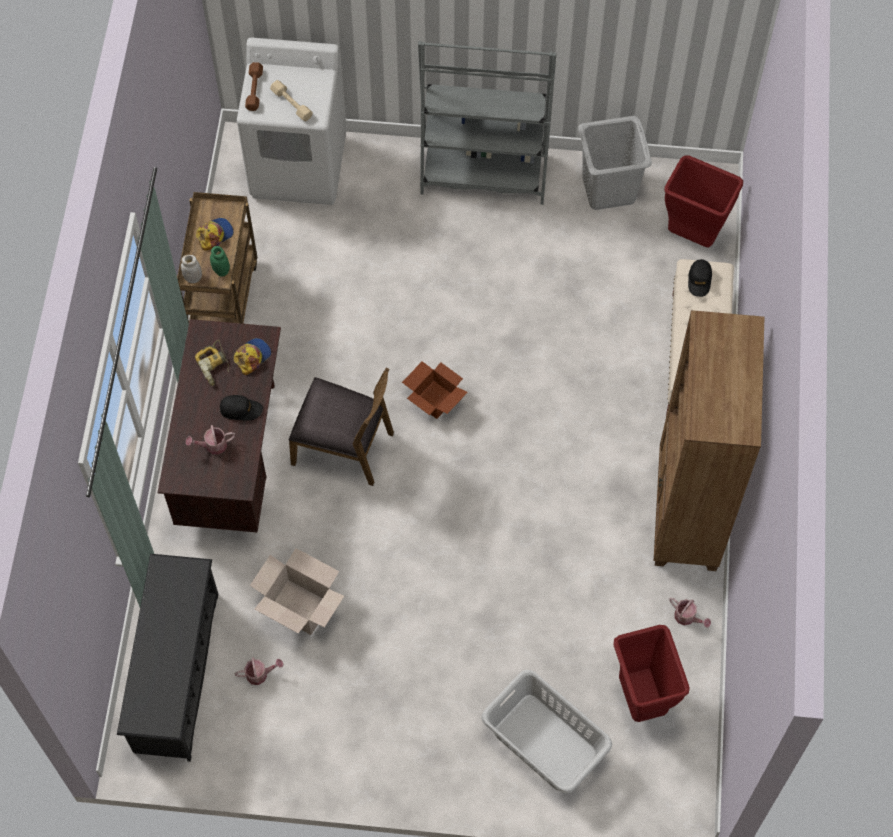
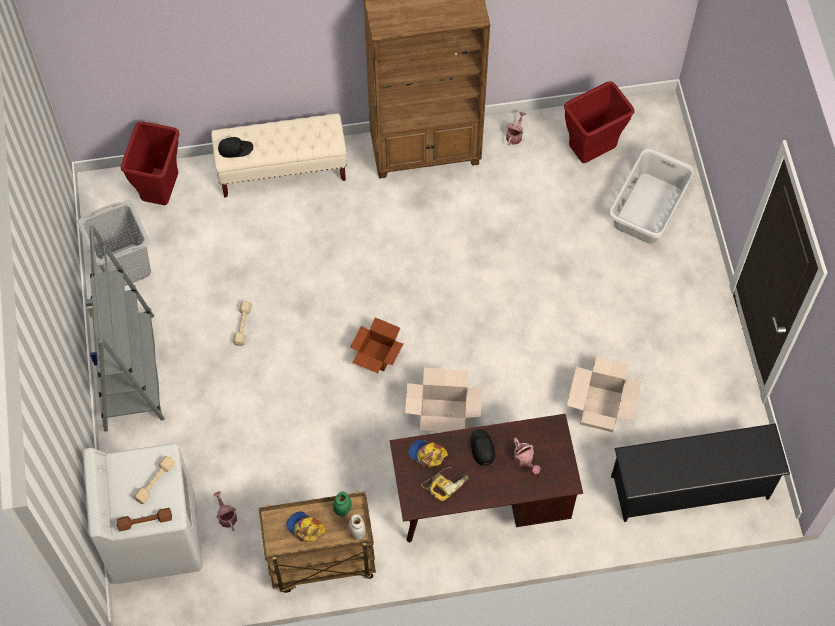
camera: 105 degrees left, 0 degrees up
(260, 674) = (668, 422): watering can -> watering can (226, 516)
(344, 447) = (443, 415): brown chair -> cardboard box
(507, 281) = (242, 325): none -> beige dumbbell

